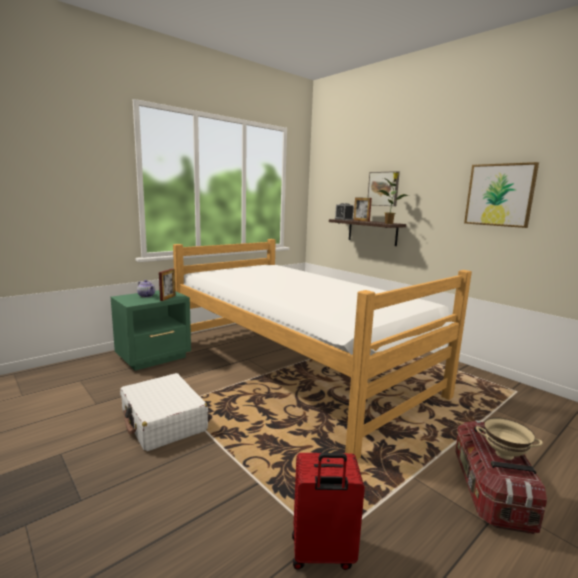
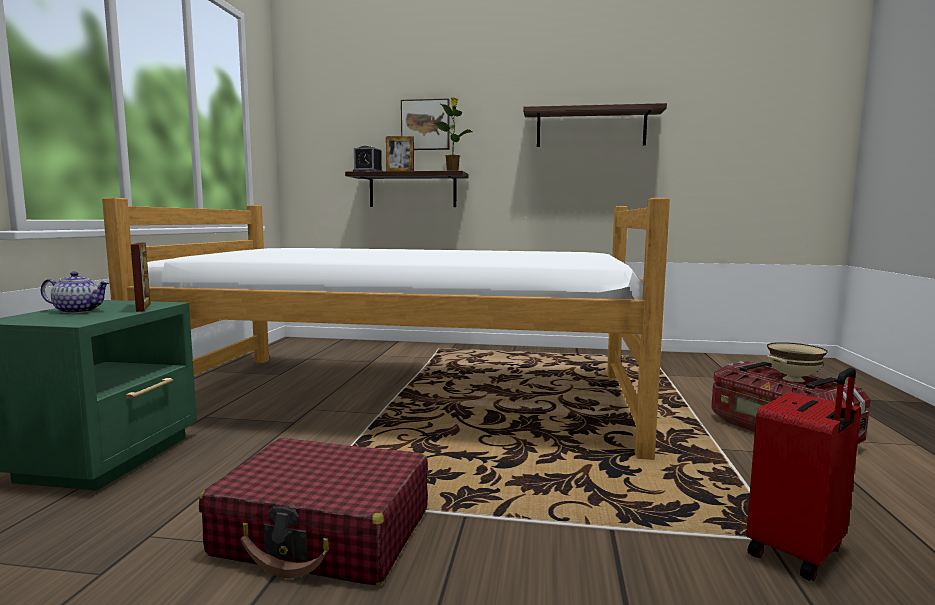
camera: 40 degrees left, 5 degrees down
(163, 421) = (325, 532): white suitcase -> red suitcase
(499, 195) = (591, 128): picture -> shelf

